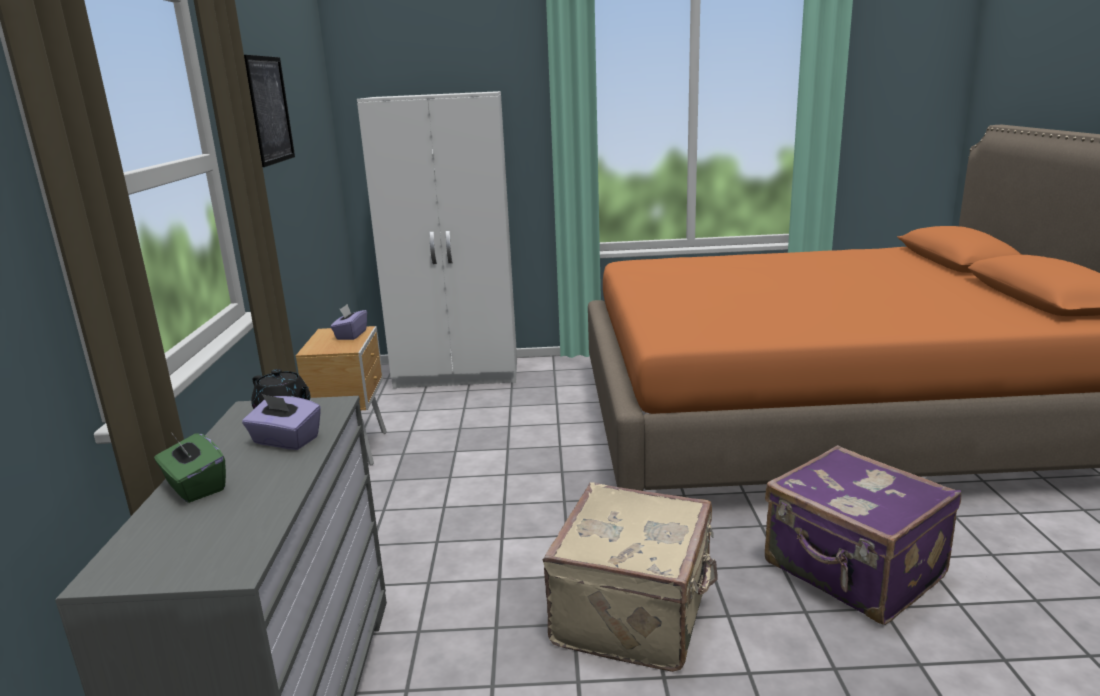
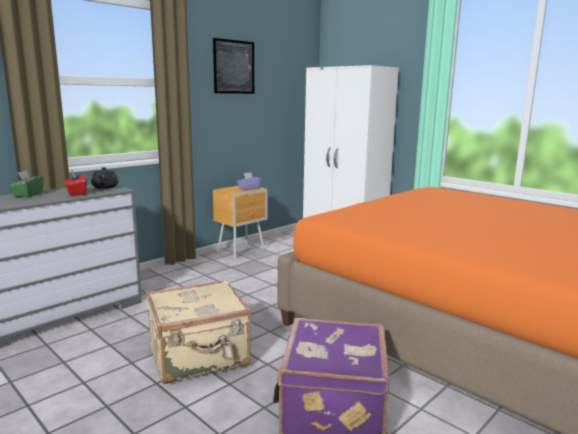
camera: 45 degrees right, 5 degrees down
(285, 441) = (77, 193): purple tissue box -> red tissue box

